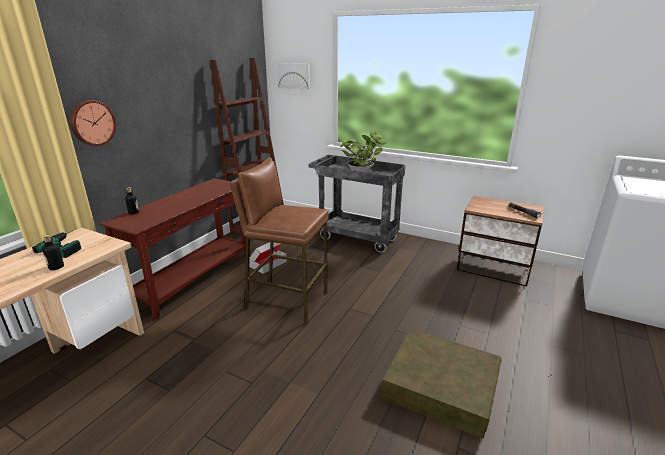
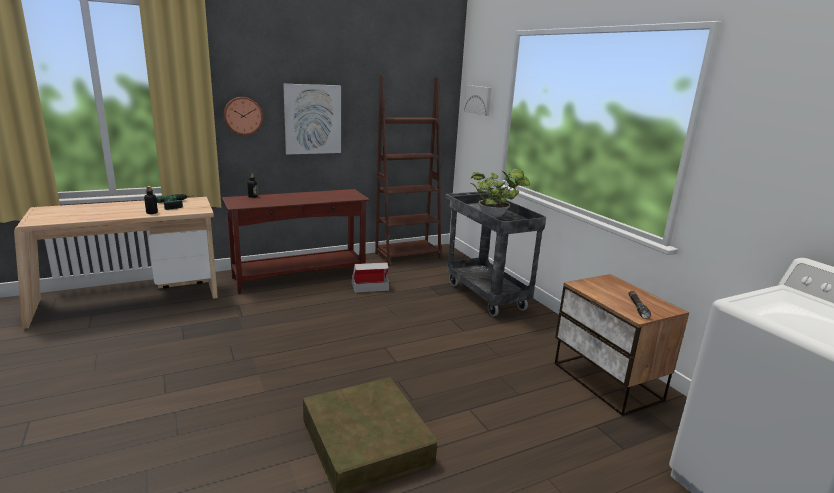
camera: 35 degrees right, 5 degrees down
(160, 115) = (312, 119): none -> picture
(287, 300) = (342, 319): brown stool -> none

